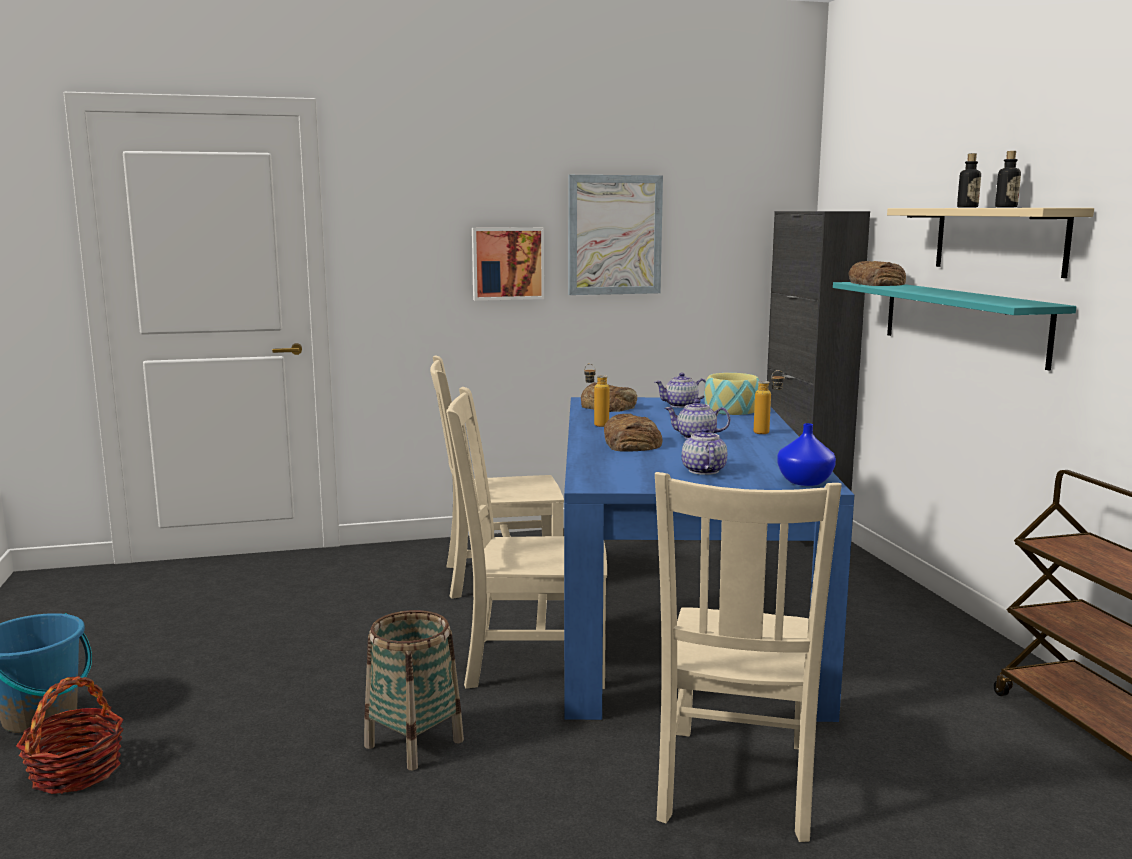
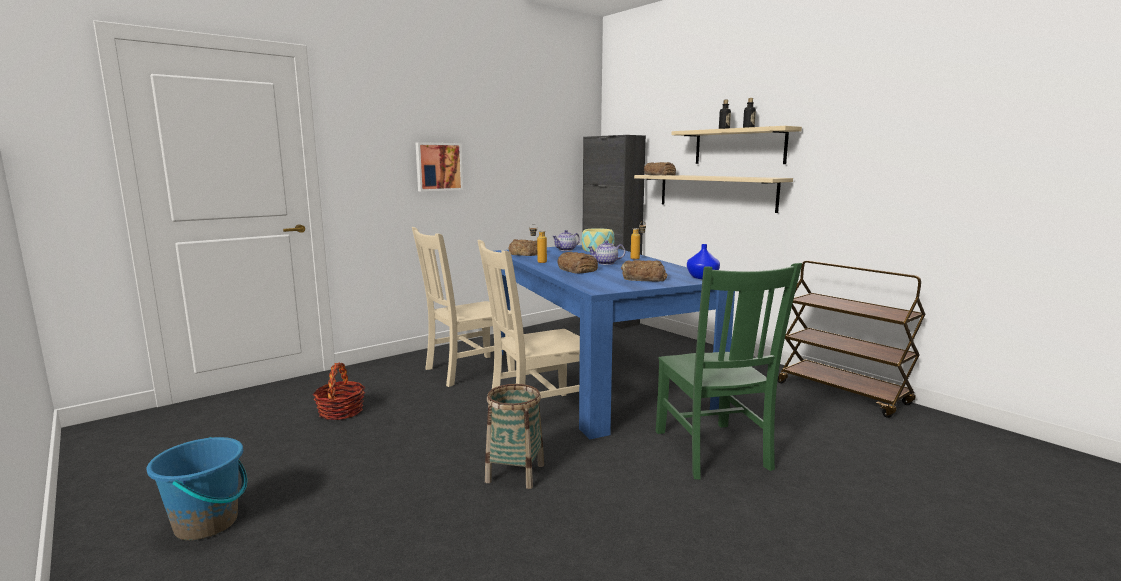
camera: 25 degrees left, 0 degrees up
(76, 771) = (282, 552): basket -> basket (341, 411)
(614, 235) = (499, 149): picture -> none
(703, 471) = (643, 278): teapot -> bread
(735, 785) = (712, 451): beige chair -> green chair
(962, 321) = (716, 192): turquoise shelf -> beige shelf

